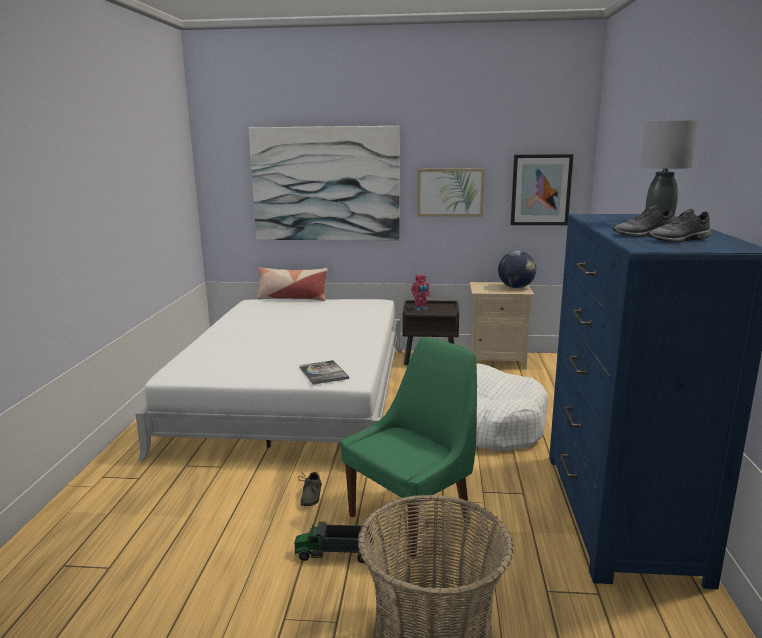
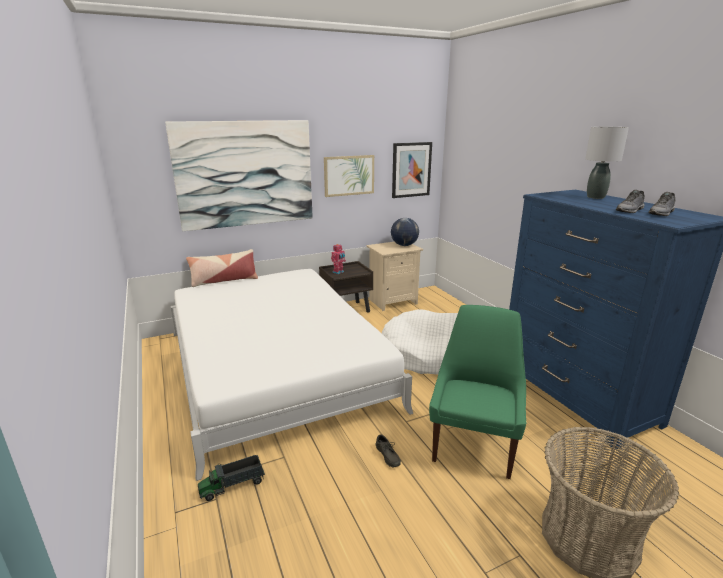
camera: 30 degrees left, 5 degrees up
(323, 373) = (351, 348): book -> none
(335, 554) = (458, 499): toy truck -> toy truck (233, 485)

